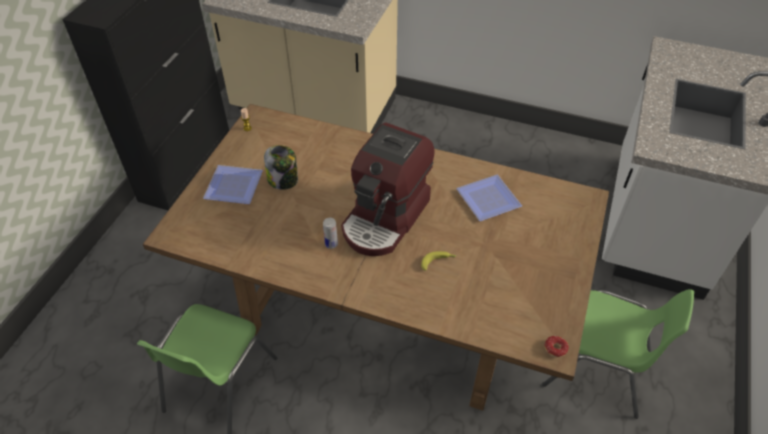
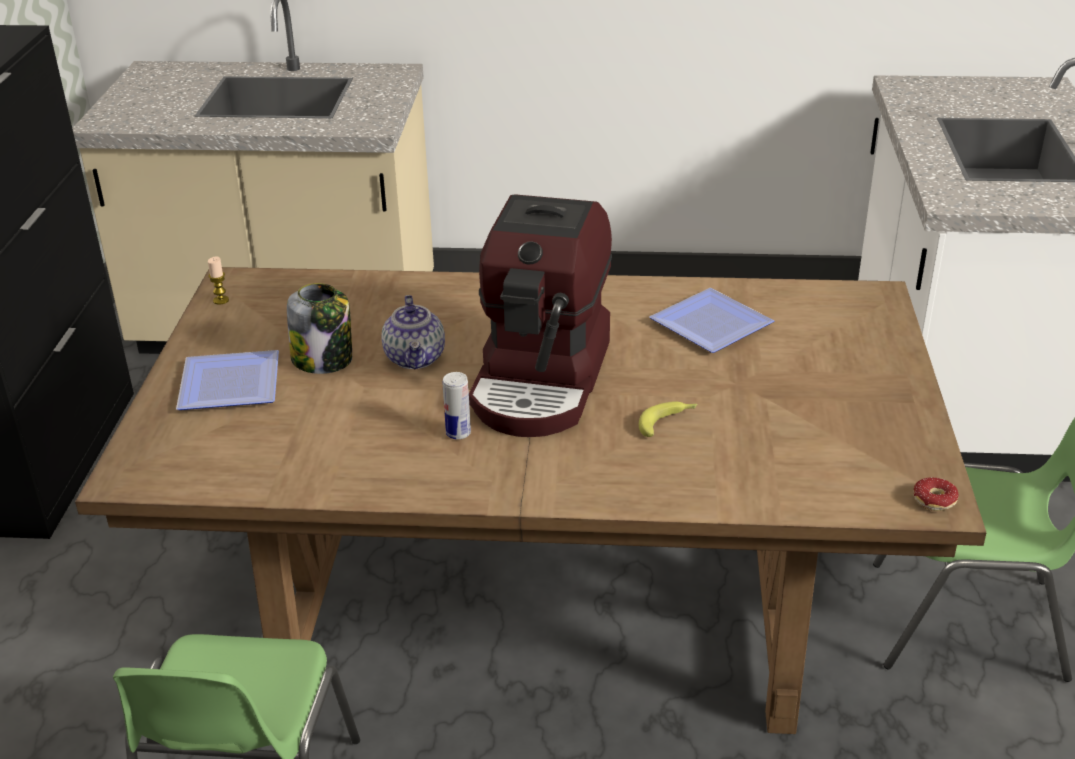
camera: 15 degrees left, 15 degrees down
(328, 189) = (416, 358): none -> teapot

